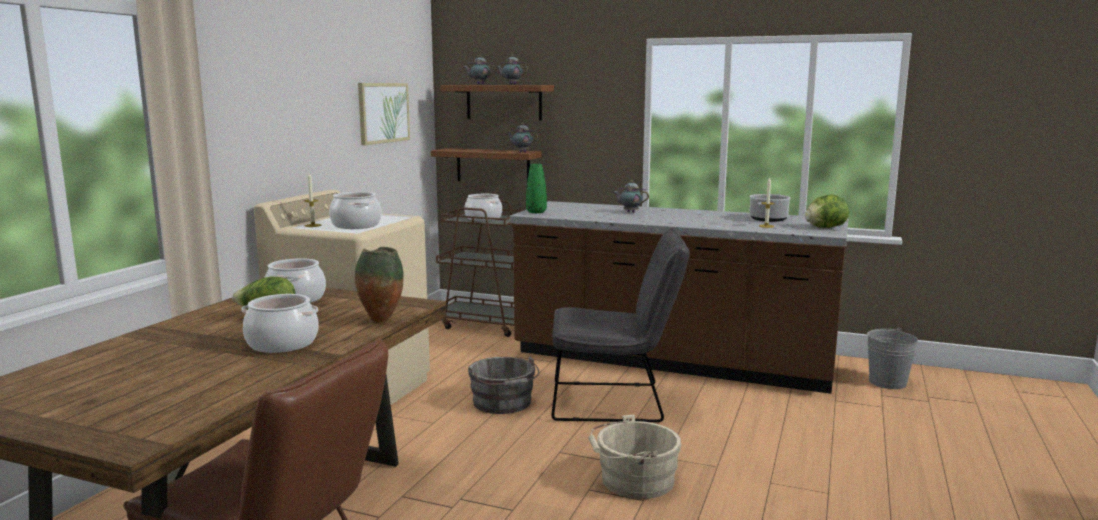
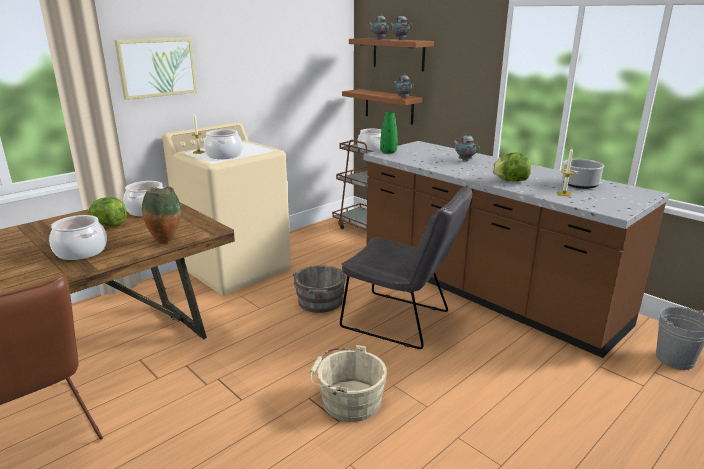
camera: 25 degrees right, 10 degrees up
(383, 112) = (296, 62): picture -> picture (157, 67)
(824, 227) = (623, 203): lettuce -> lettuce (510, 181)

